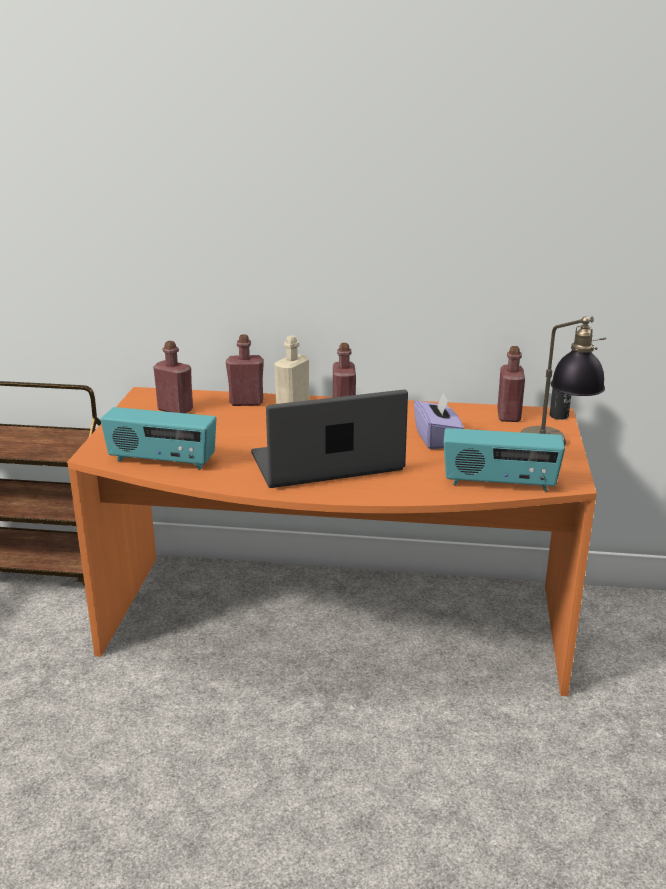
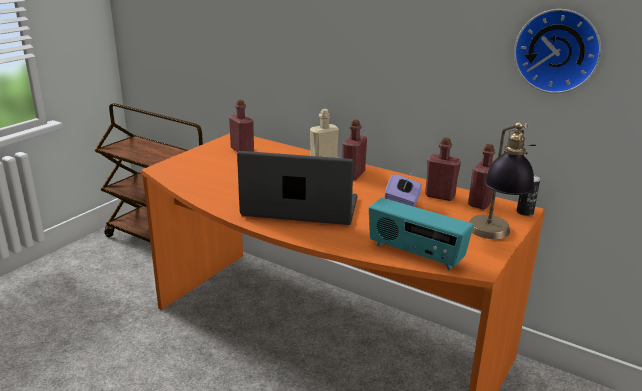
camera: 25 degrees right, 0 degrees up
(161, 461) = (195, 181): radio -> none
(246, 402) = (293, 154): red bottle -> red bottle (440, 196)
(571, 232) = (557, 50): none -> wall clock

